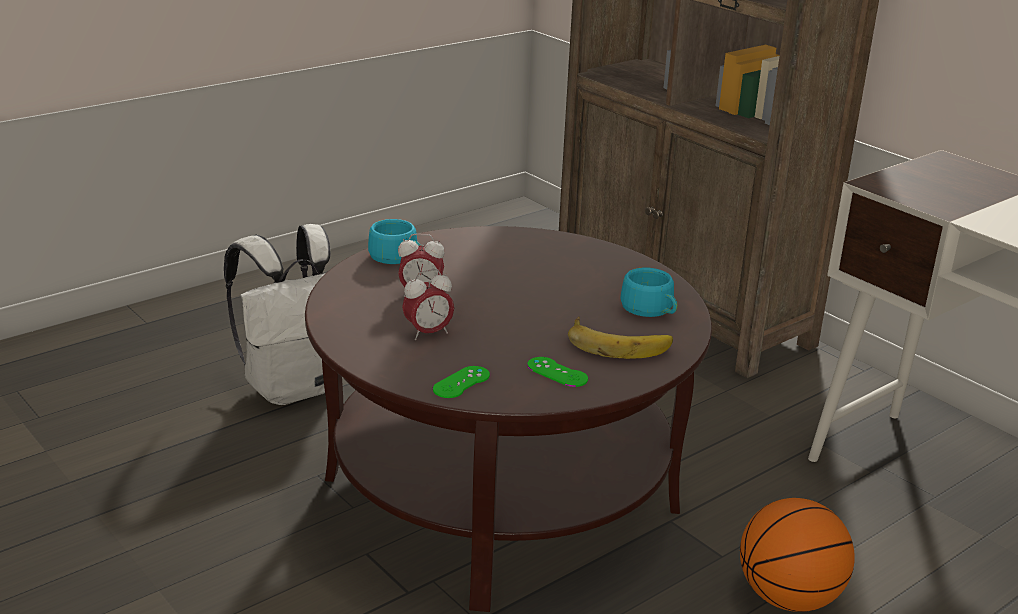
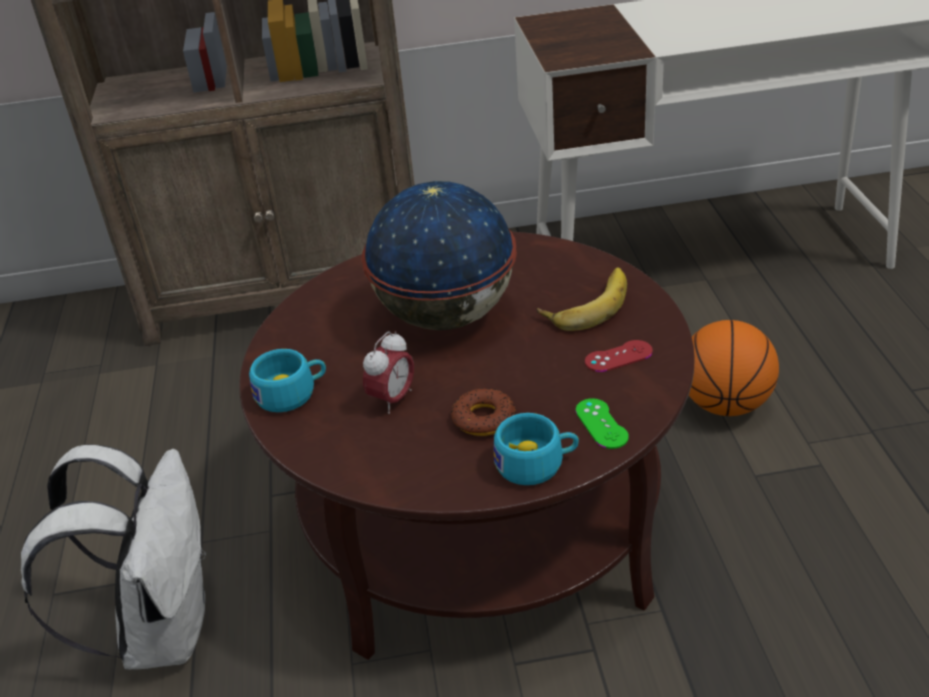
camera: 55 degrees left, 10 degrees up
(428, 333) = (484, 418): alarm clock -> donut
(540, 289) = (446, 317): none -> globe
(557, 372) = (618, 356): green game controller -> red game controller
(650, 310) = (538, 267): turquoise cup -> turquoise cup (537, 464)

